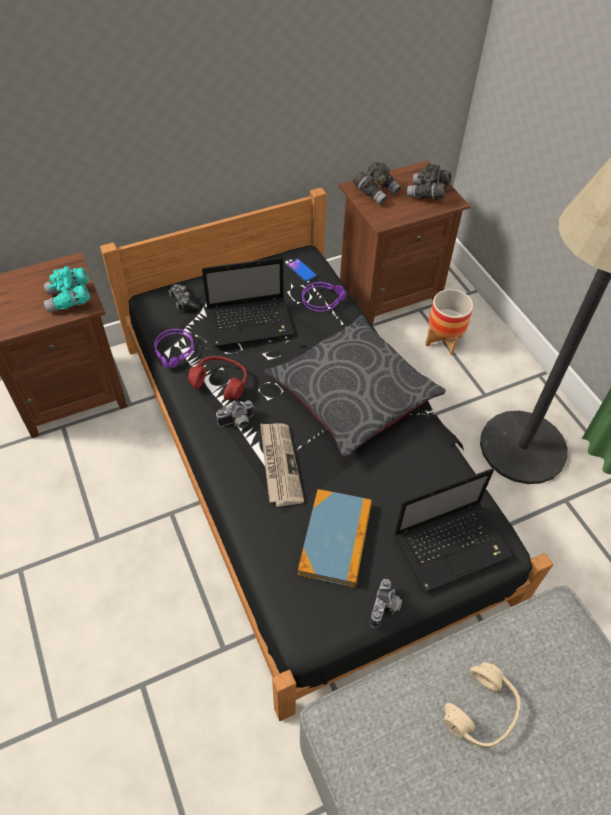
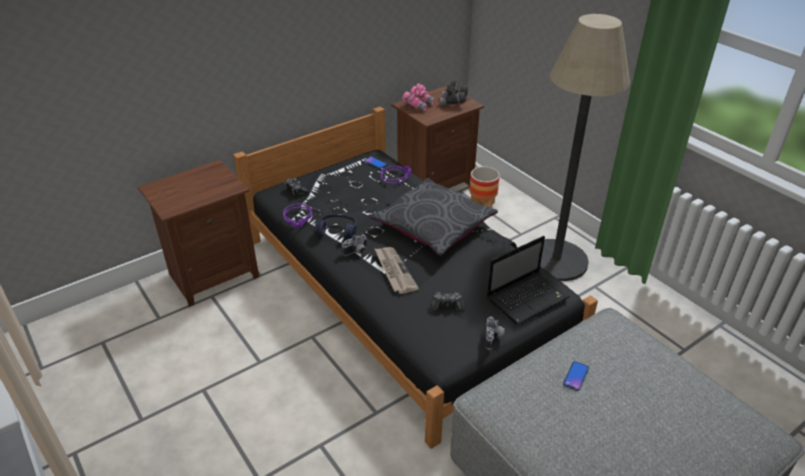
camera: 10 degrees left, 15 degrees down
(70, 299) = (221, 185): turquoise binoculars -> none
(220, 382) = (337, 231): red headphones -> blue headphones
(251, 322) = (349, 195): laptop -> none
(335, 539) = (447, 306): book -> game controller
(376, 191) = (418, 105): grey binoculars -> pink binoculars
(481, 711) = (575, 376): beige headphones -> phone

